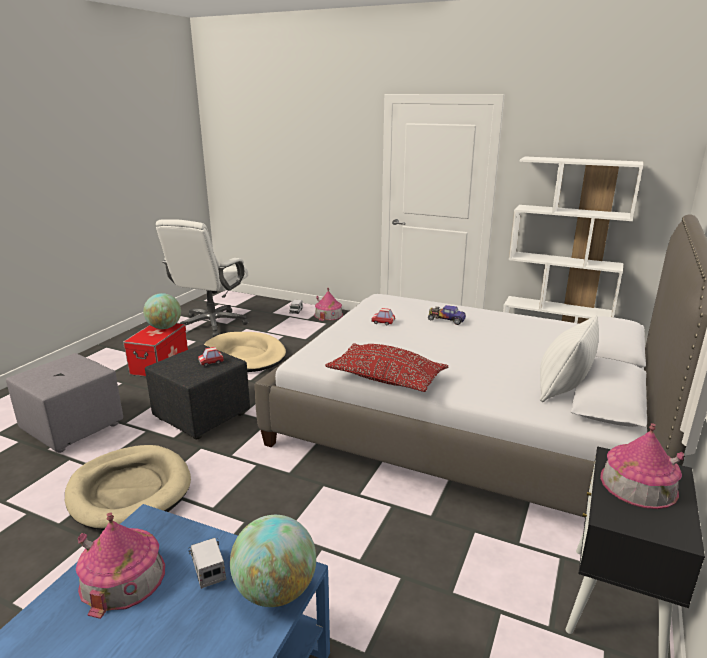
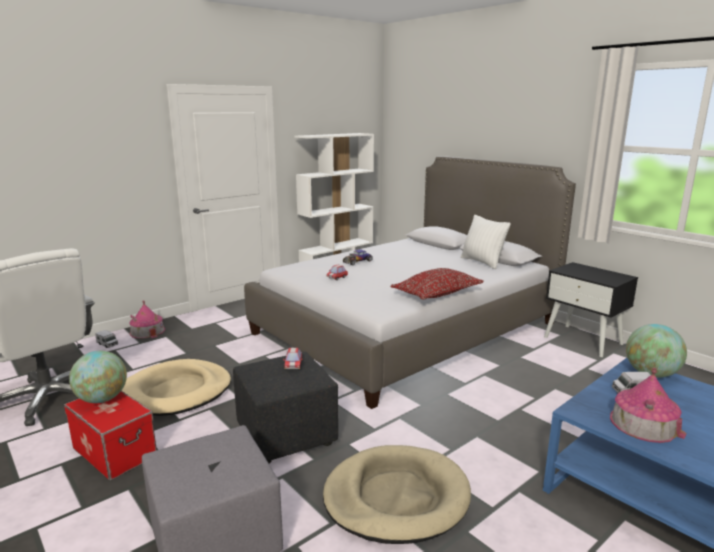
camera: 65 degrees left, 5 degrees down
(638, 484) = (585, 272): toy house -> none

